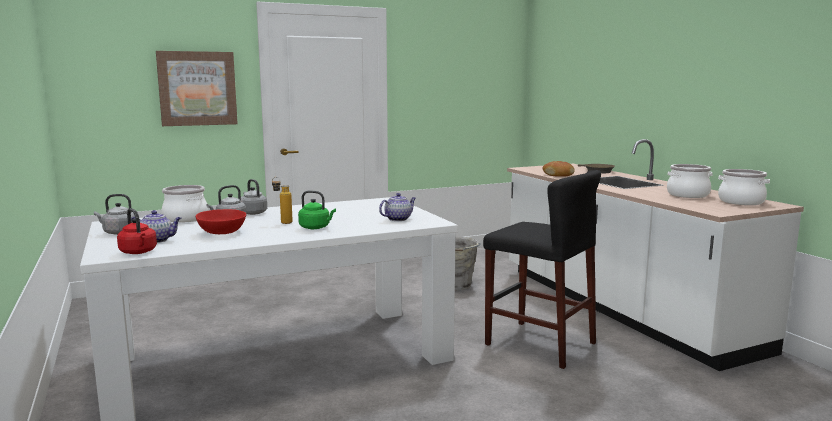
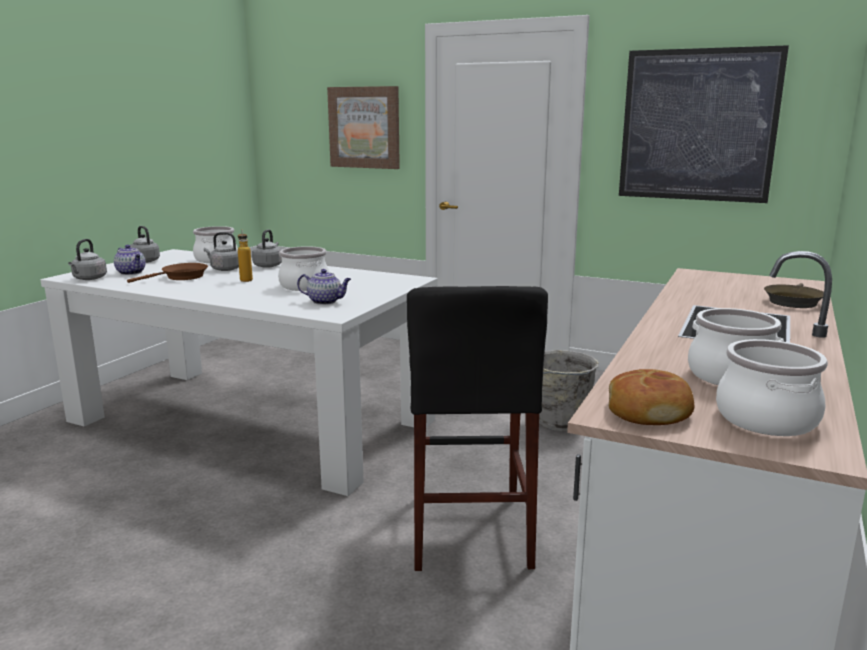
camera: 50 degrees right, 5 degrees up
(139, 252) = (89, 279): red kettle -> grey kettle
(222, 232) = (181, 277): red bowl -> brown frying pan
(316, 227) = (240, 291): green kettle -> none
(342, 216) = (304, 286): none -> cooking pot
(456, 83) = (698, 125): none -> picture
(558, 174) = (695, 292): bread -> bread (649, 411)

